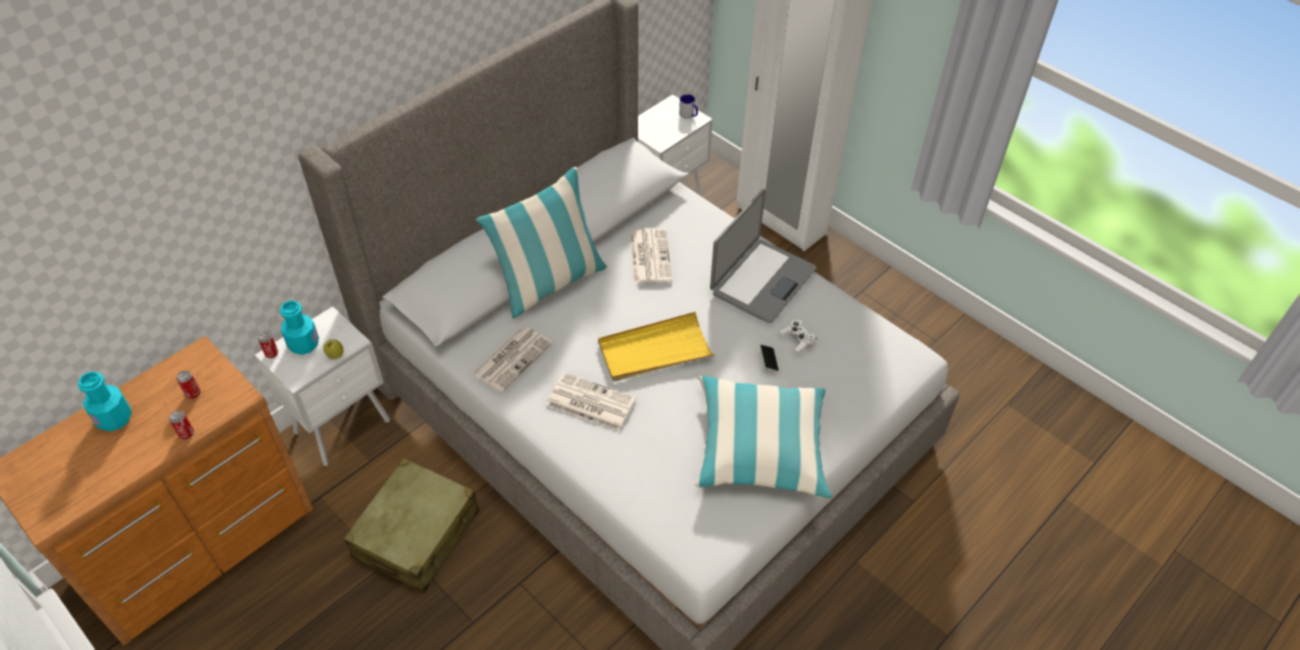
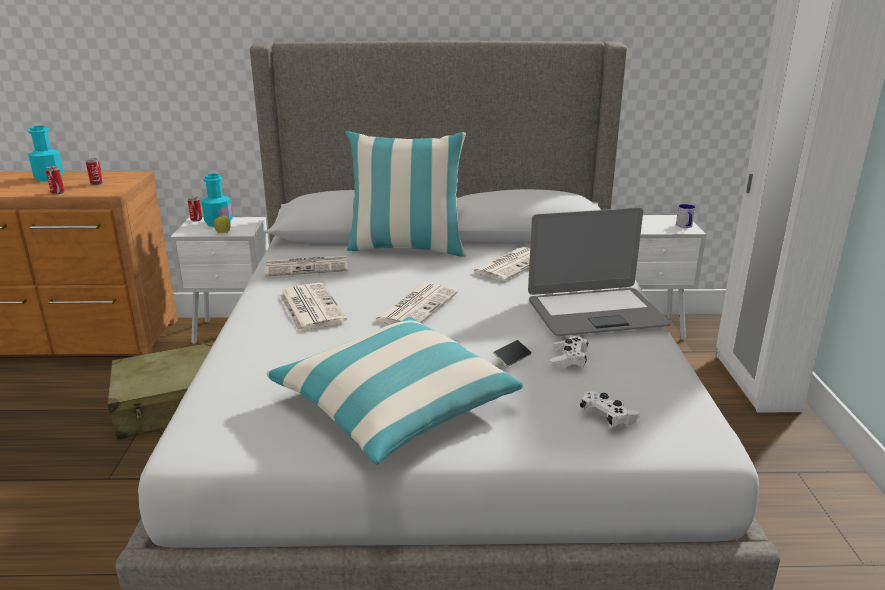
camera: 45 degrees right, 25 degrees down
(655, 350) = (416, 306): yellow tray -> newspaper
(864, 375) = (607, 417): none -> white game controller

